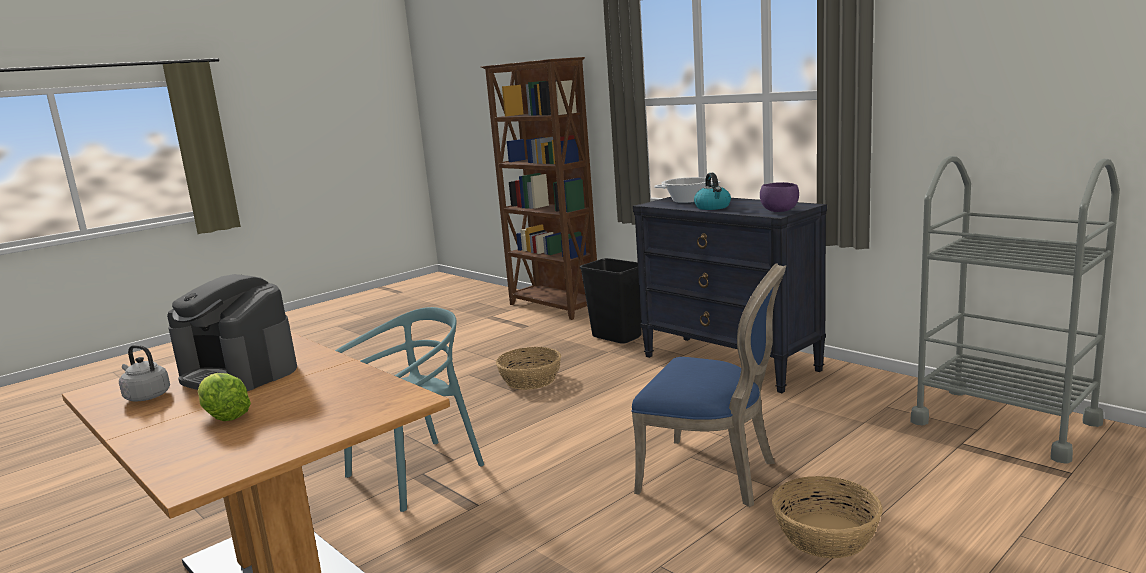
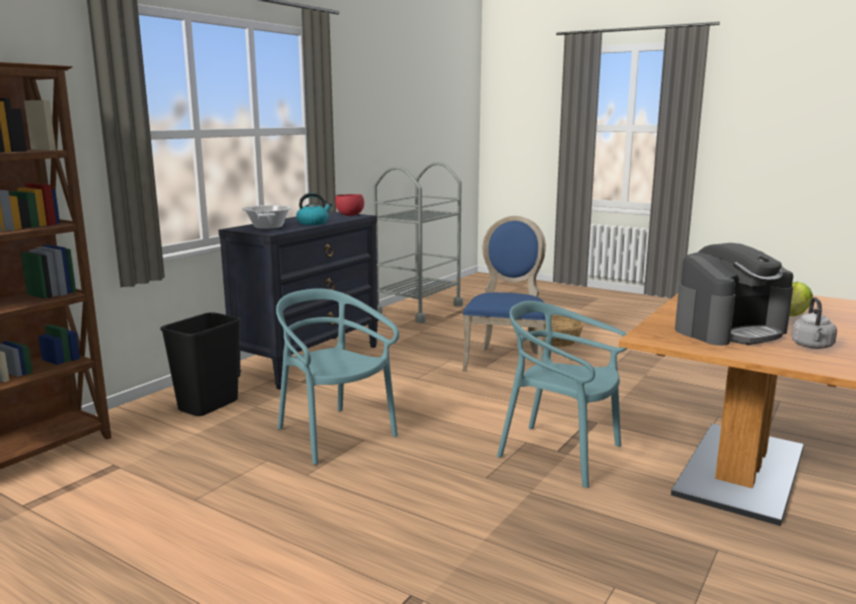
camera: 105 degrees left, 0 degrees up
(239, 372) = (729, 330): coffee machine -> coffee machine turned 45 degrees clockwise
(531, 380) = (334, 434): basket -> turquoise chair
(779, 211) = (349, 215): purple bowl -> red bowl

